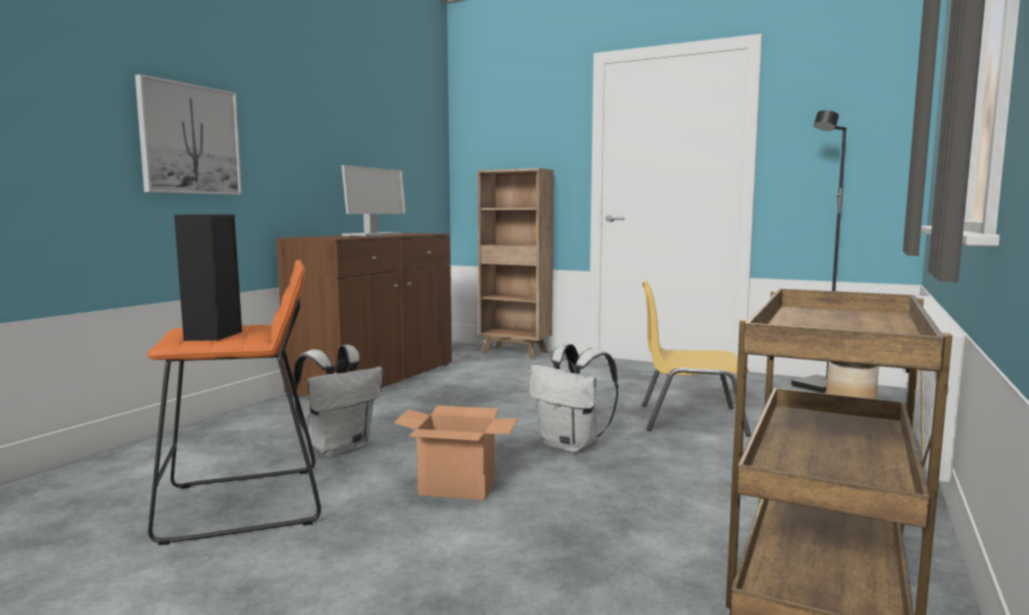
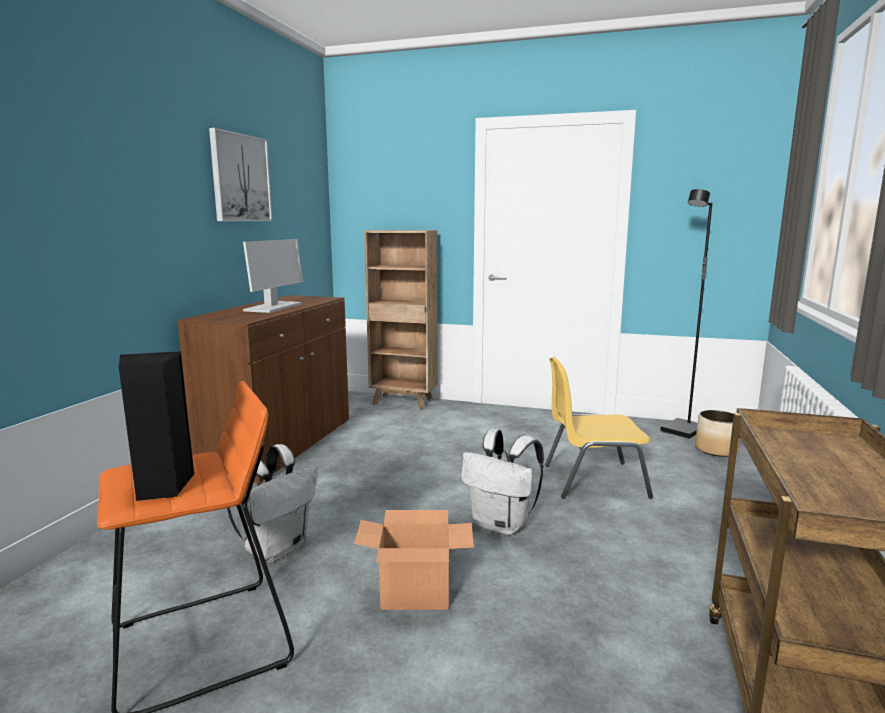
camera: 10 degrees left, 5 degrees up
(190, 139) = (82, 227): picture -> picture (240, 178)

